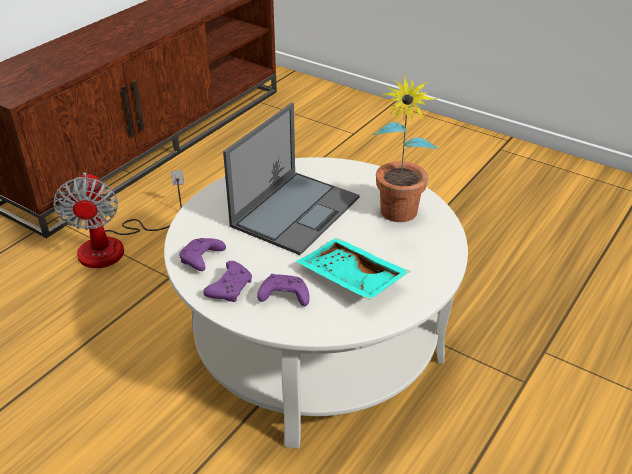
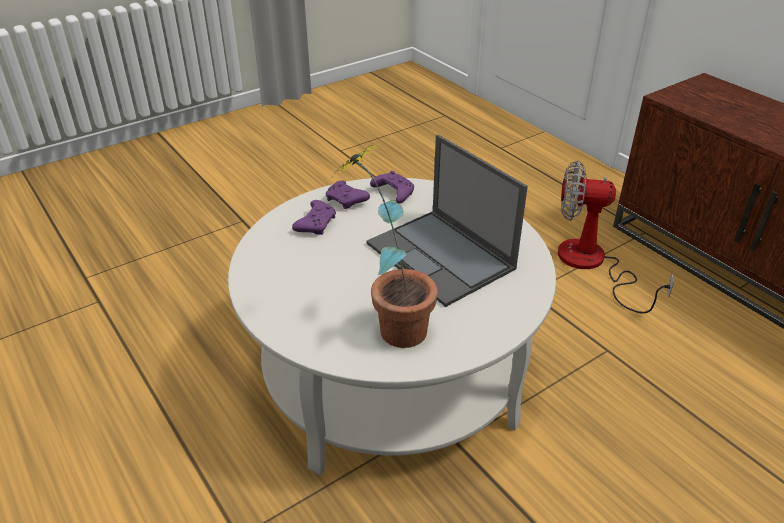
camera: 110 degrees right, 0 degrees up
(349, 279) = (312, 264): turquoise tray -> none

